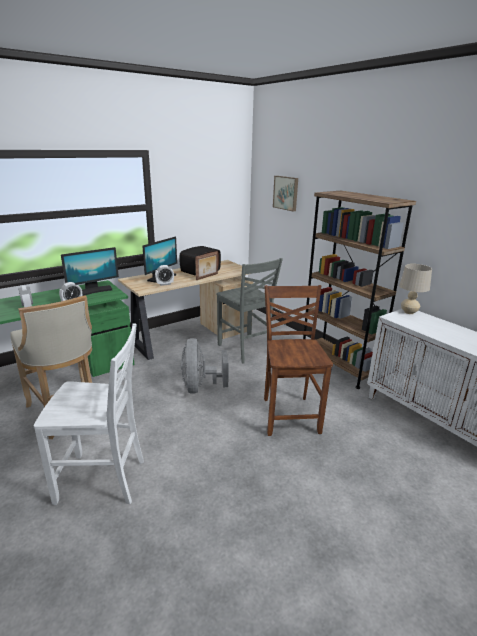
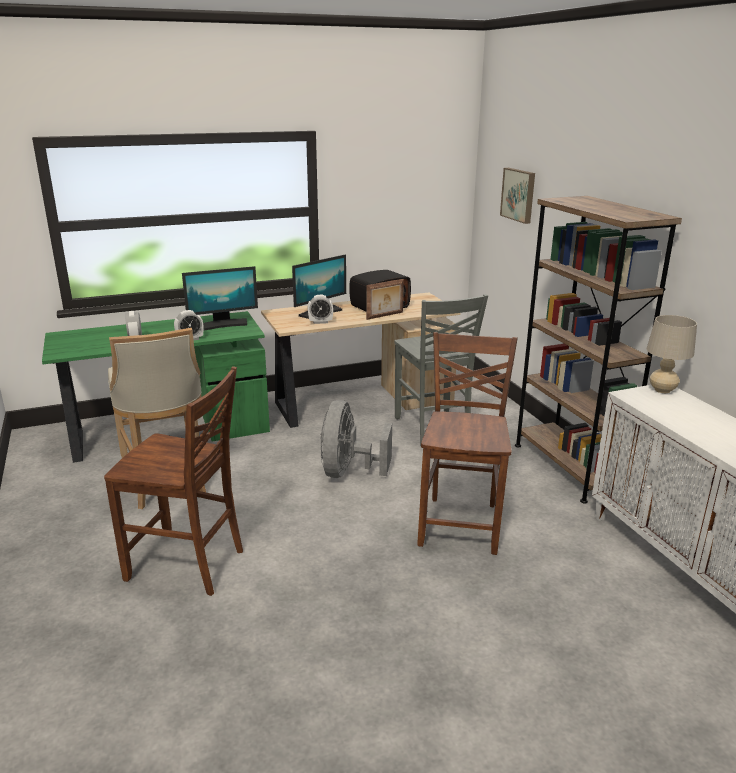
camera: 15 degrees right, 0 degrees up
(103, 480) = (188, 565): white chair -> brown chair

